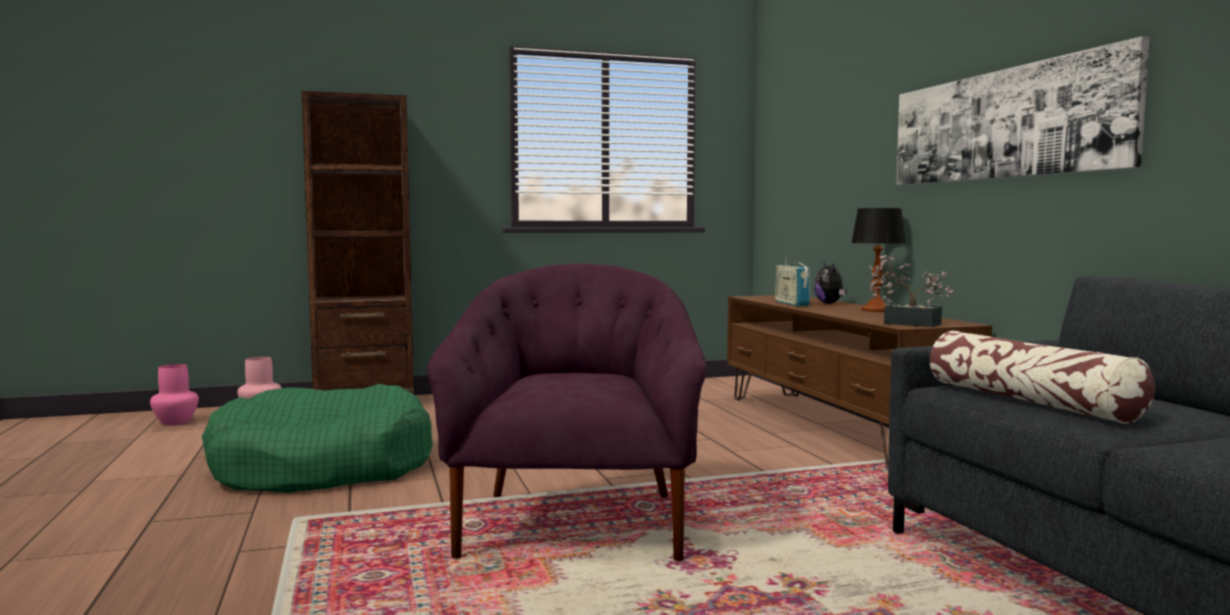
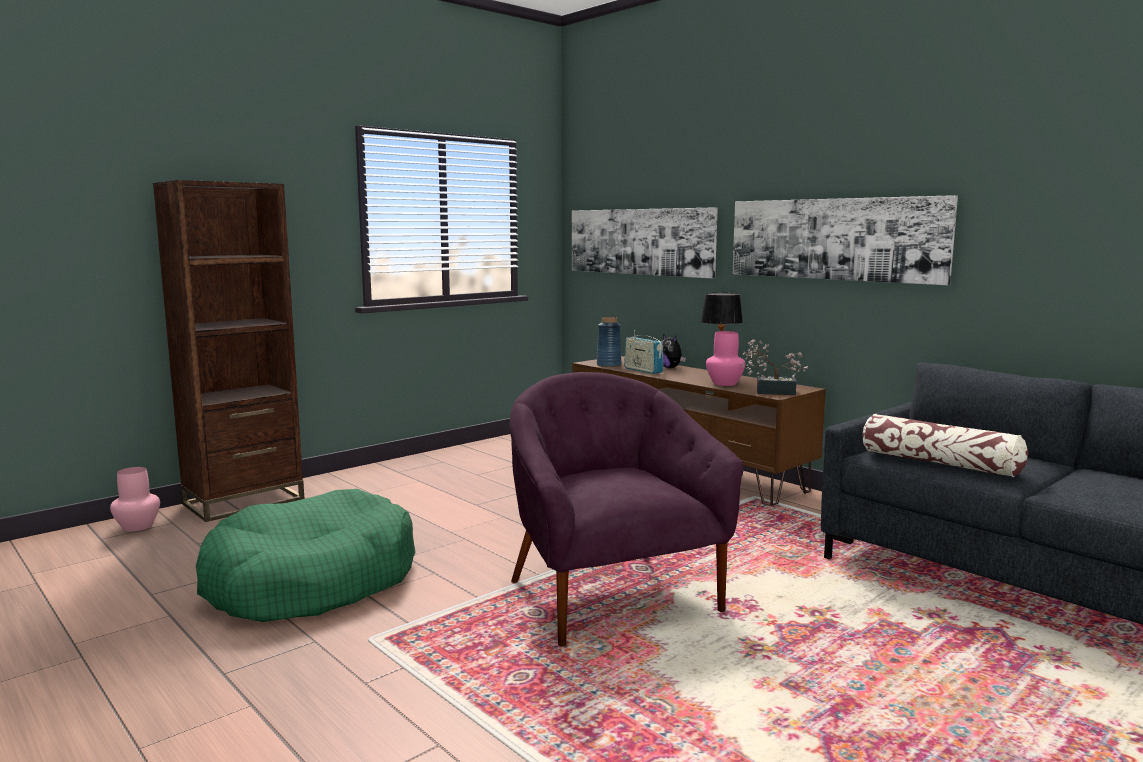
camera: 25 degrees left, 5 degrees up
(176, 422) = (53, 554): pink vase -> pink vase (725, 383)
(763, 299) = (608, 365): none -> blue vase
(816, 159) = (639, 241): none -> picture

